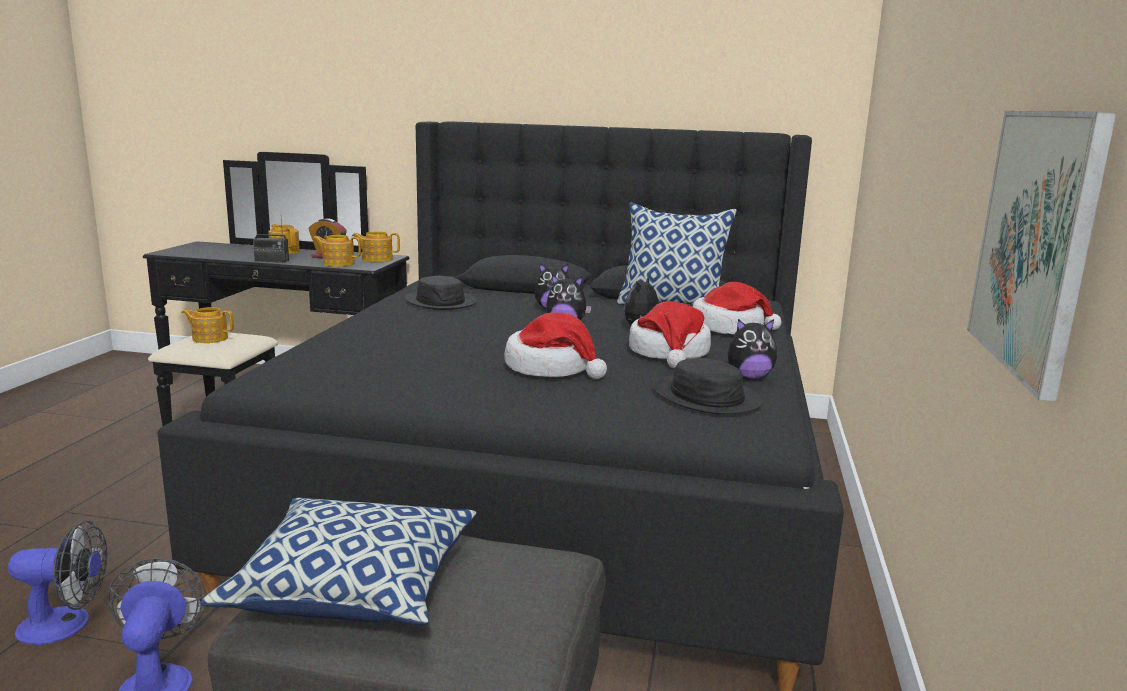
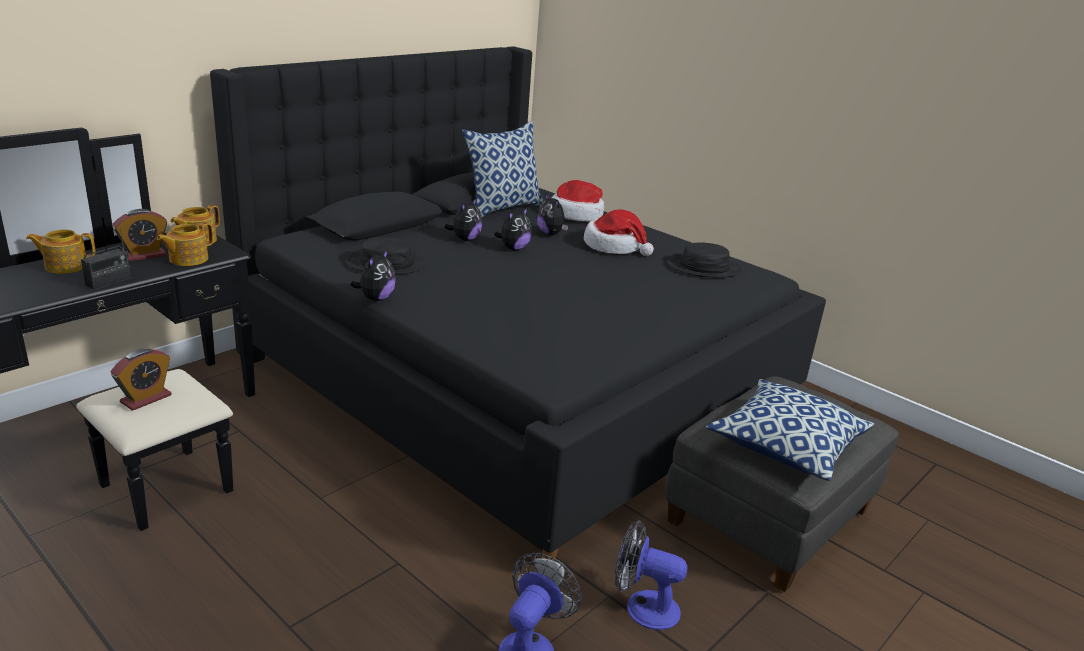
camera: 60 degrees left, 10 degrees up
(209, 338) = (146, 399): teapot -> alarm clock
(551, 368) = (613, 283): hat -> none
(748, 377) = (678, 246): plush toy -> plush toy (376, 298)
(1035, 241) = (937, 157): picture -> none

